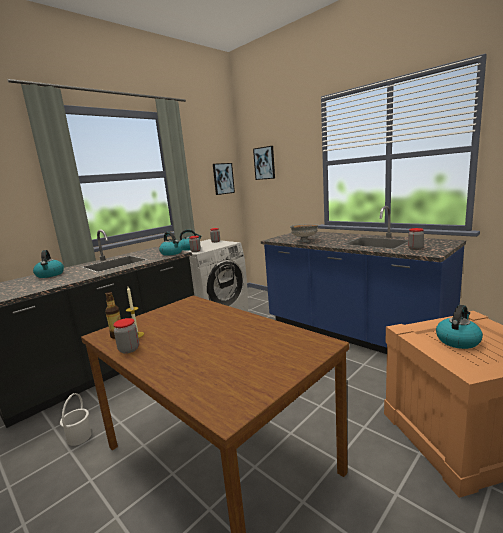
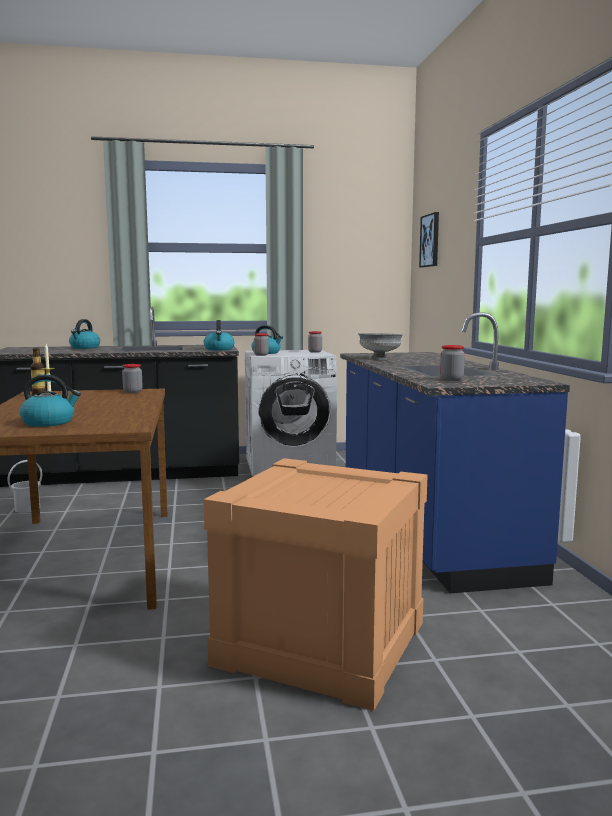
camera: 35 degrees right, 5 degrees down
(129, 349) = (22, 402): jar -> jar (133, 391)
(223, 178) = (375, 262): picture -> none
(457, 340) = (317, 486): kettle -> kettle (49, 422)

